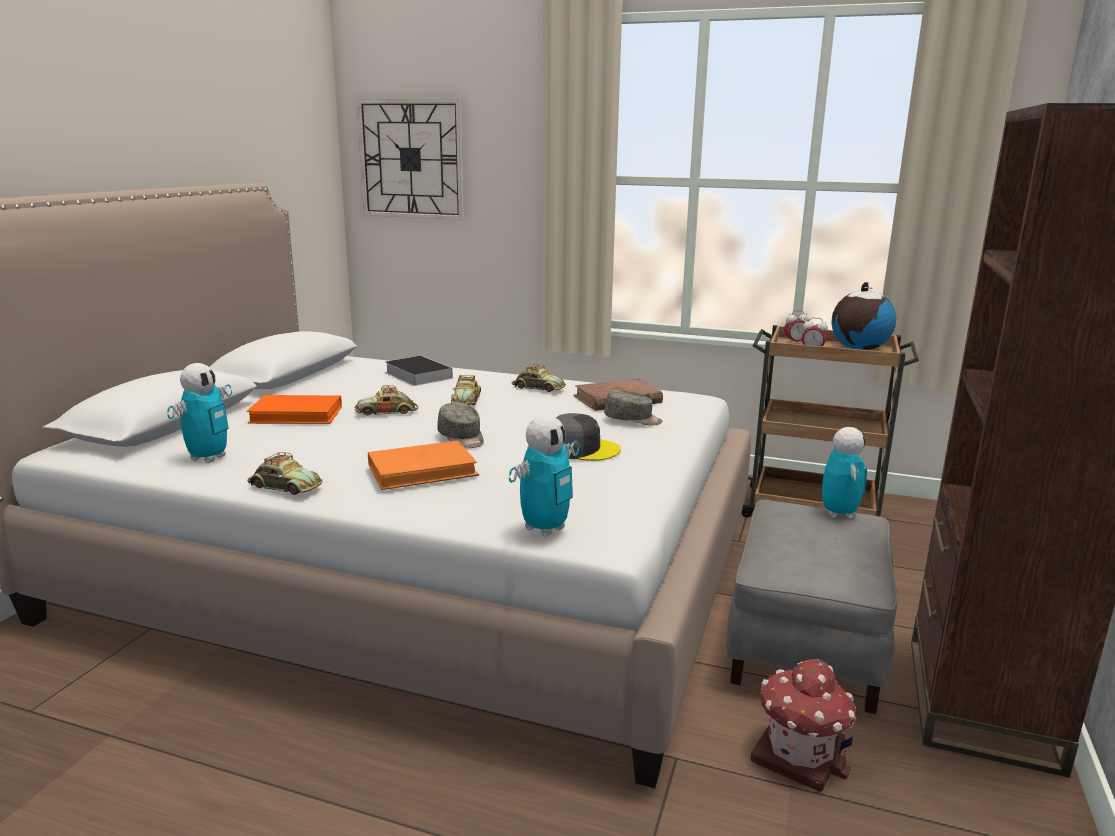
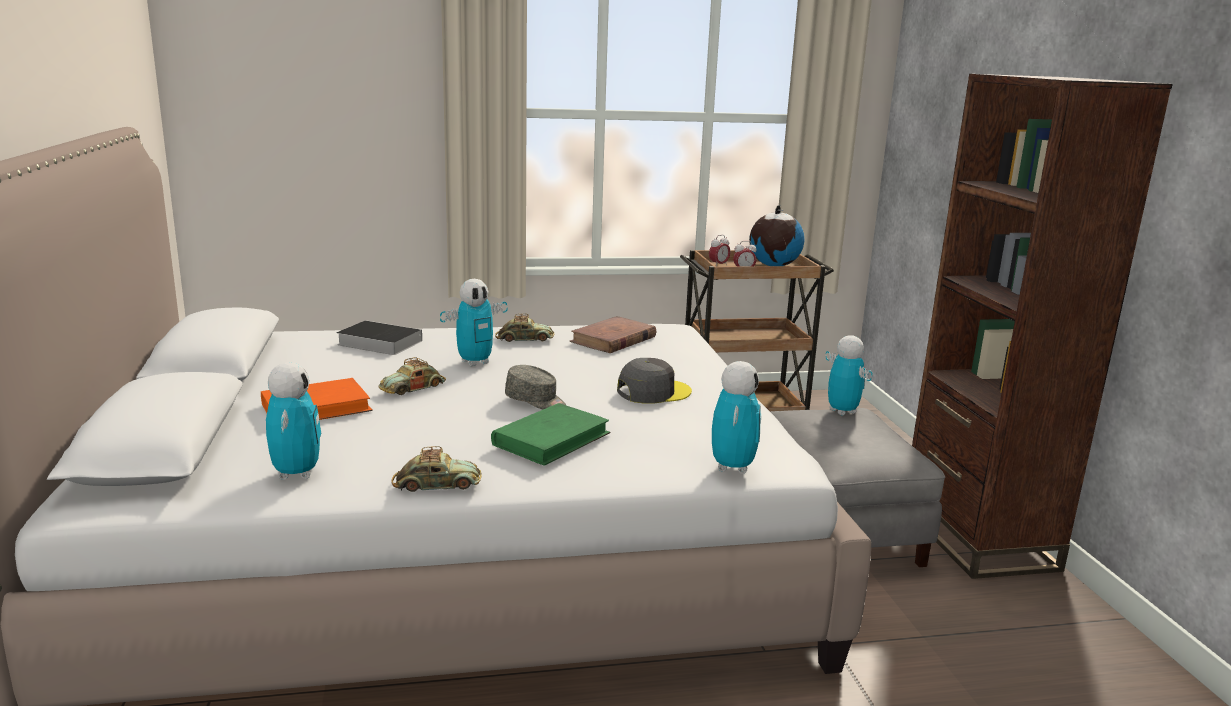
camera: 30 degrees left, 0 degrees up
(411, 159) = (265, 89): wall clock -> none
(423, 470) = (551, 439): orange book -> green book
(466, 400) = (475, 362): toy car -> toy robot
(633, 420) = (655, 357): grey cap -> none
(799, 753) = (907, 611): toy house -> none

